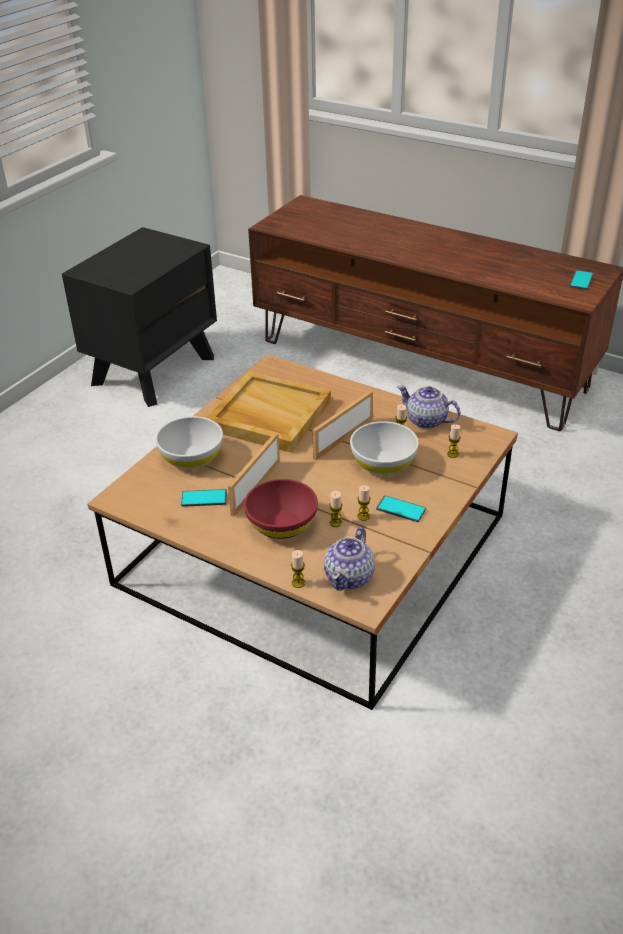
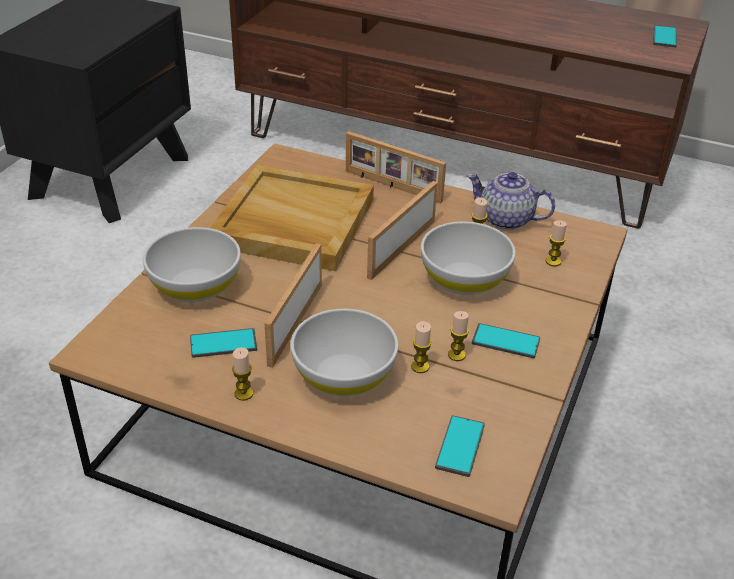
camera: 10 degrees left, 0 degrees up
(281, 525) = (344, 376): red bowl -> white bowl
(298, 583) = (387, 461): candle -> candle (243, 394)
(347, 391) = (392, 186): none -> picture frame
(350, 577) = (460, 446): teapot -> phone

